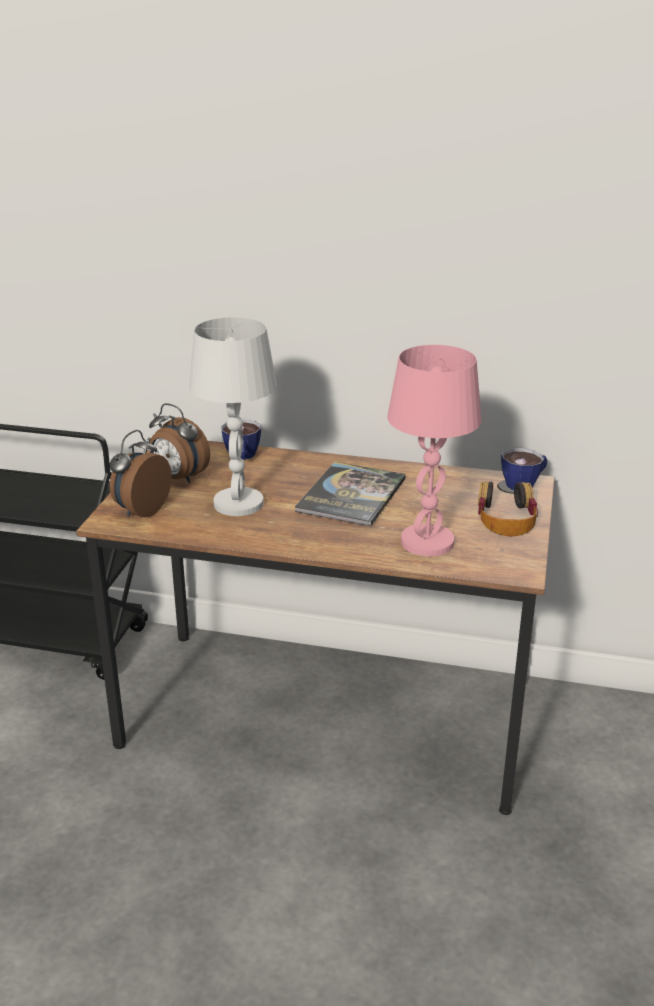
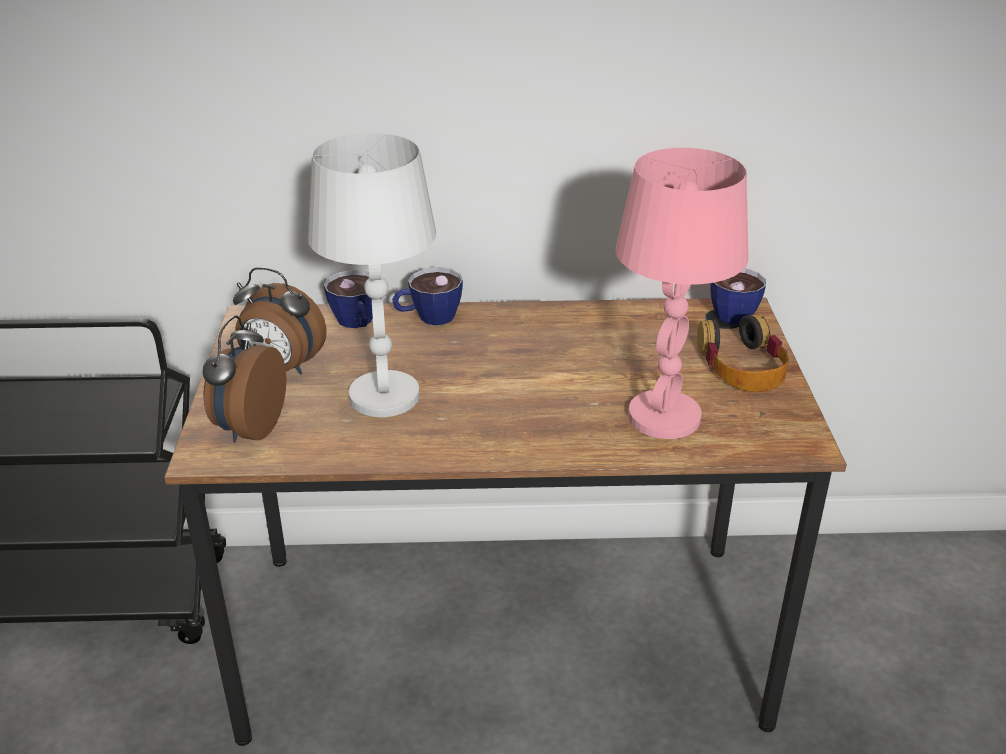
camera: 15 degrees left, 5 degrees up
(293, 459) = (428, 317): none -> cup
(351, 495) = (531, 361): book -> none

